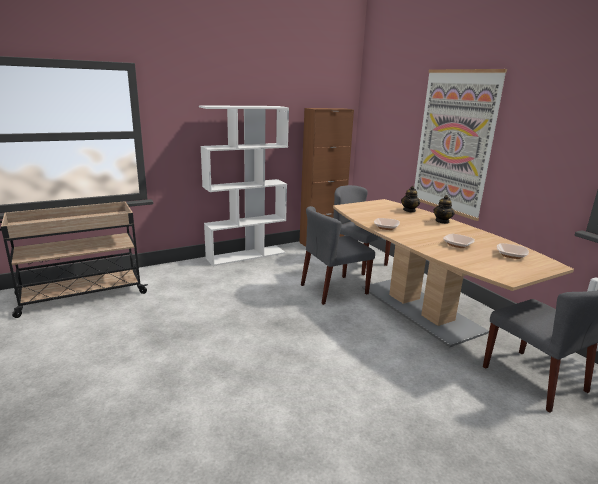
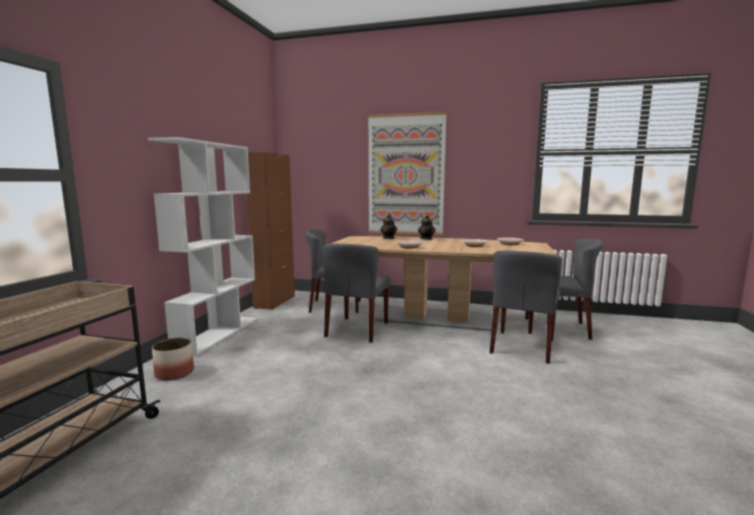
camera: 45 degrees left, 10 degrees down
(188, 272) = (174, 373): none -> planter
(443, 373) = (522, 346): none -> grey chair

